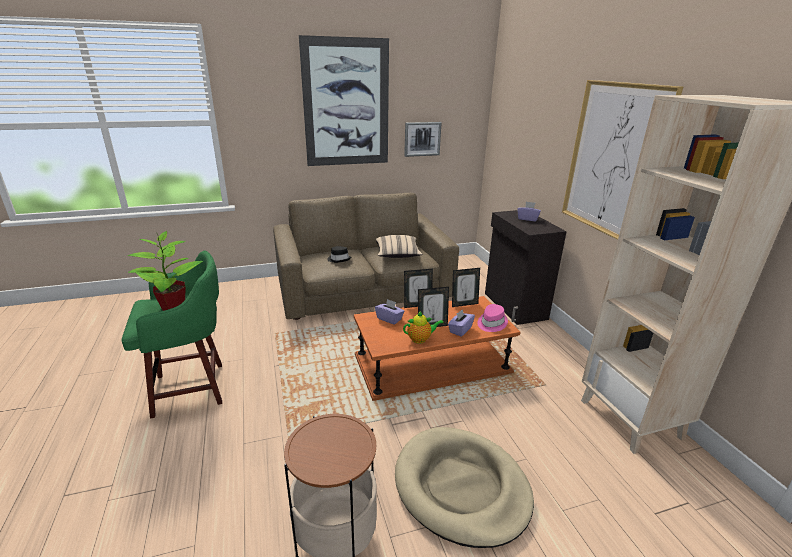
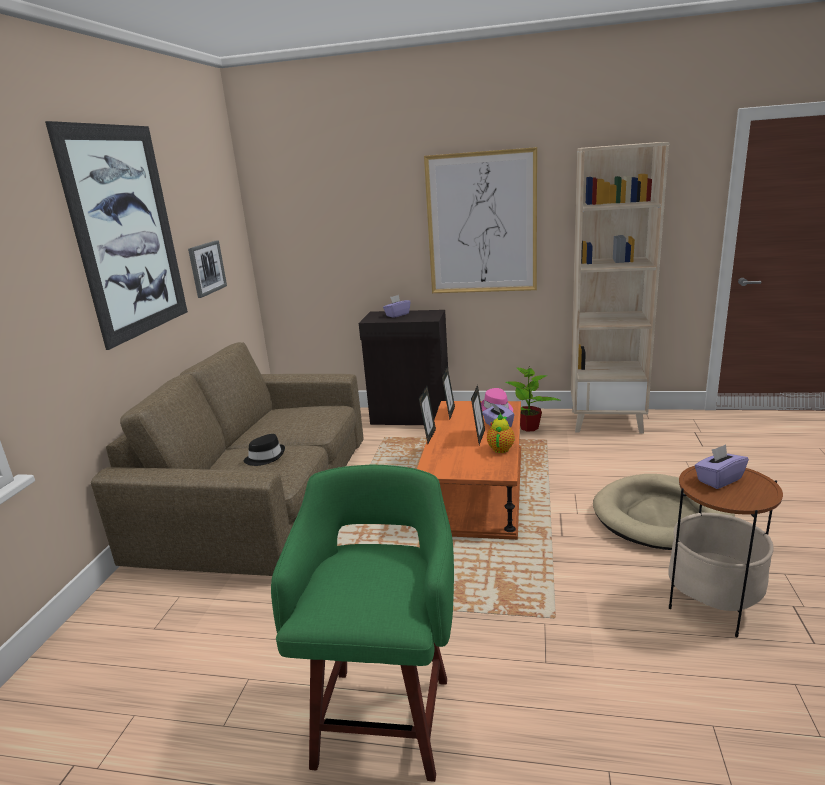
camera: 60 degrees left, 5 degrees down
(173, 306) = (366, 576): potted plant -> potted plant (529, 428)
(389, 319) = (445, 457): purple tissue box -> purple tissue box (718, 479)
(397, 255) = (303, 419): beige pillow -> none

